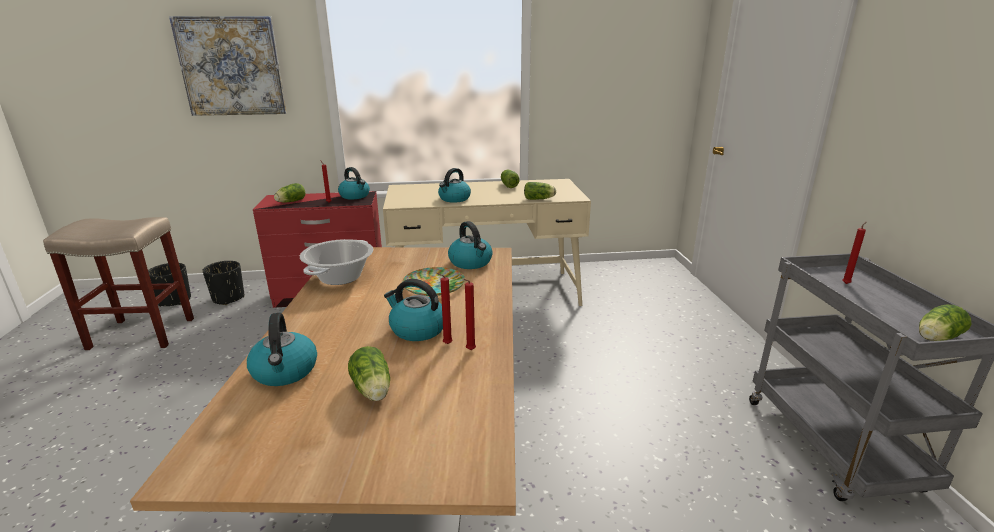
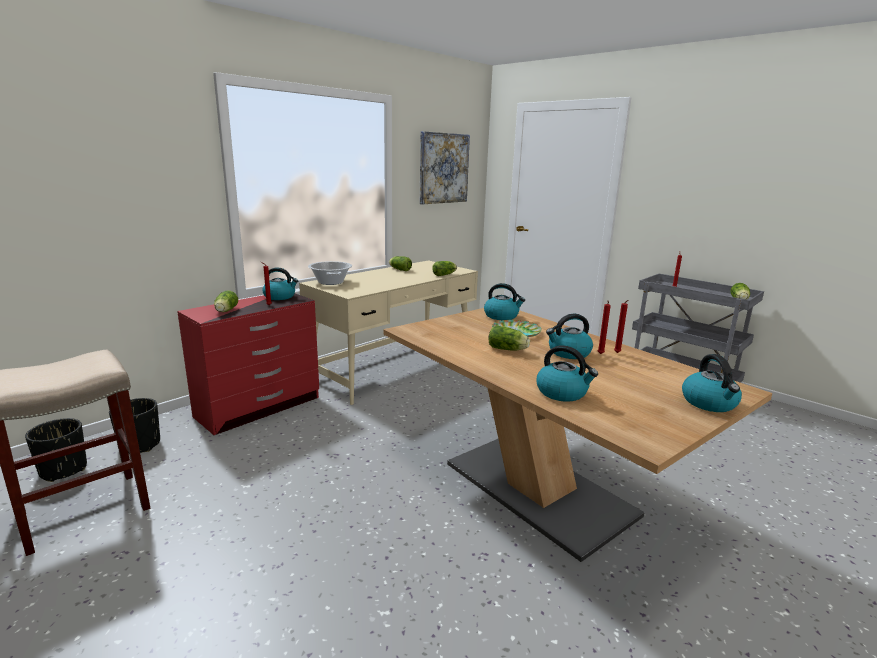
camera: 40 degrees left, 5 degrees down
(231, 66) = (119, 165): picture -> picture (443, 168)
(340, 277) = (445, 343): cooking pot -> cooking pot (330, 282)
(372, 390) = (625, 382): lettuce -> lettuce (508, 350)
(454, 199) = (385, 283): kettle -> kettle (709, 403)

